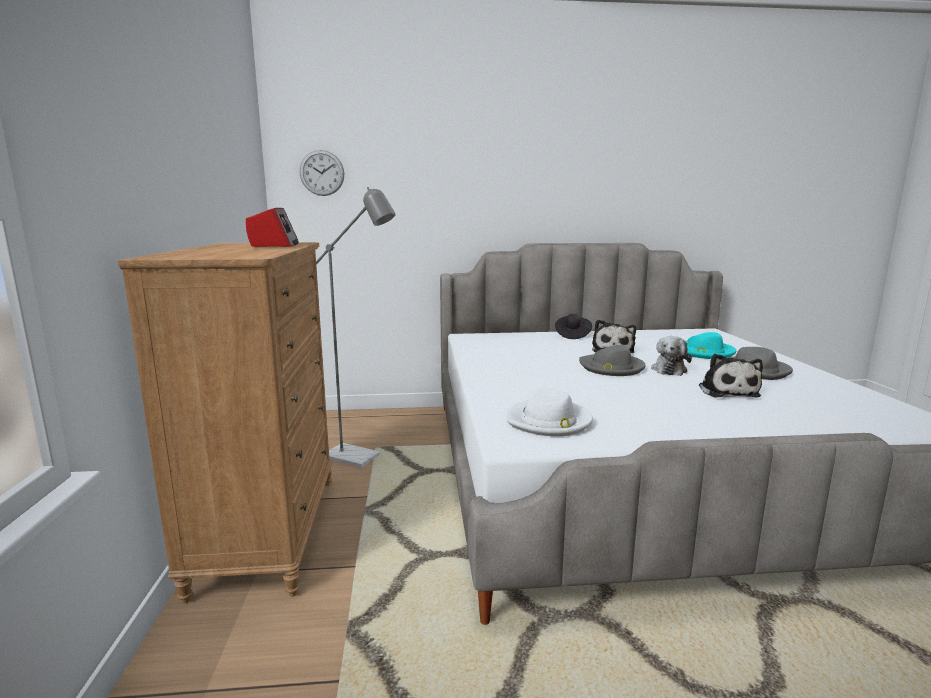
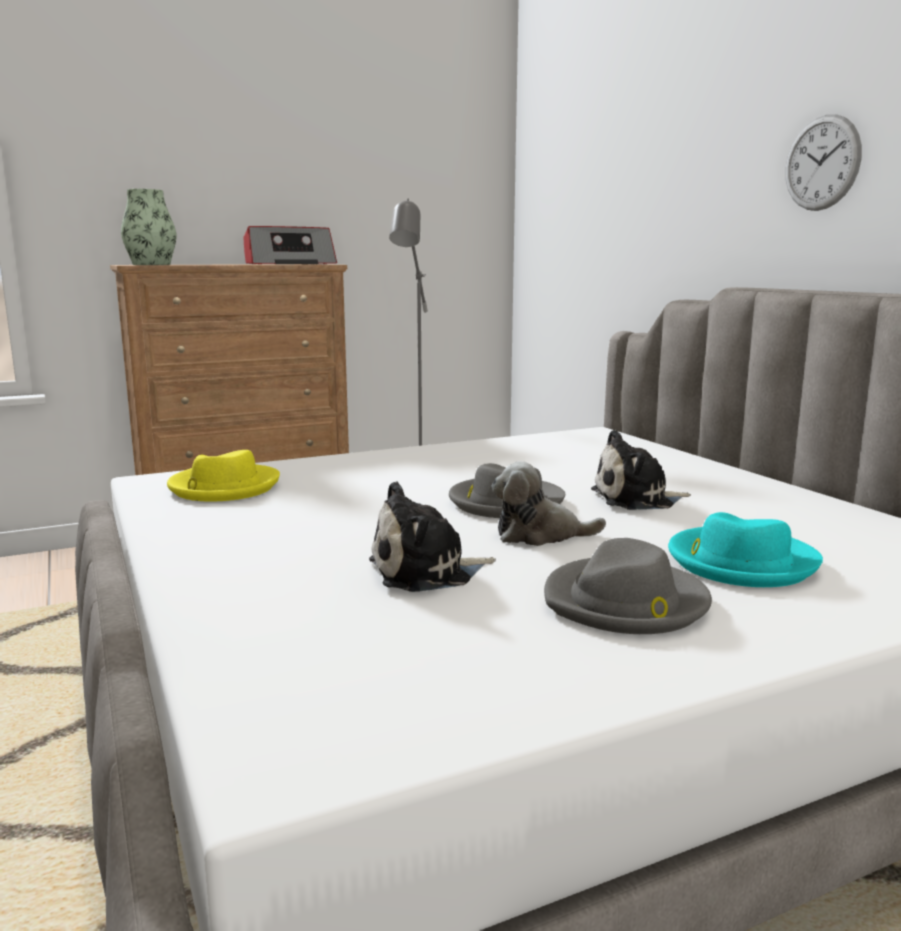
camera: 70 degrees right, 0 degrees up
(240, 255) = (151, 264): none -> vase
(322, 173) = (549, 183): wall clock -> wall clock (822, 163)
(549, 421) = (223, 487): white hat -> yellow hat
(572, 335) = (713, 474): black hat -> none

